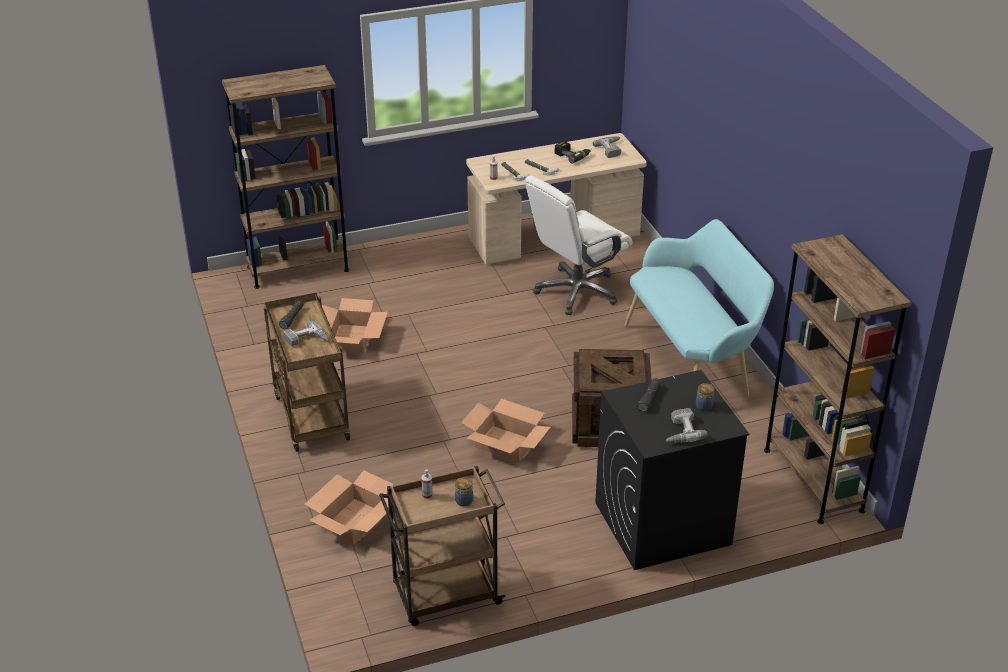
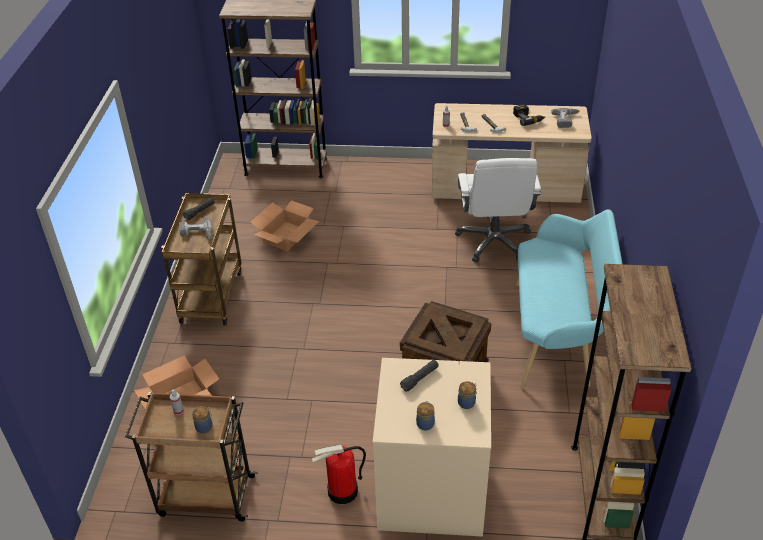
camera: 25 degrees right, 5 degrees up
(505, 443) = (345, 367): cardboard box -> none
(576, 291) = (494, 241): white office chair -> white office chair turned 75 degrees counterclockwise
(579, 549) = (342, 491): none -> fire extinguisher
(662, 524) = (430, 491): black washing machine -> beige washing machine
(680, 431) = (425, 423): power drill -> jar

